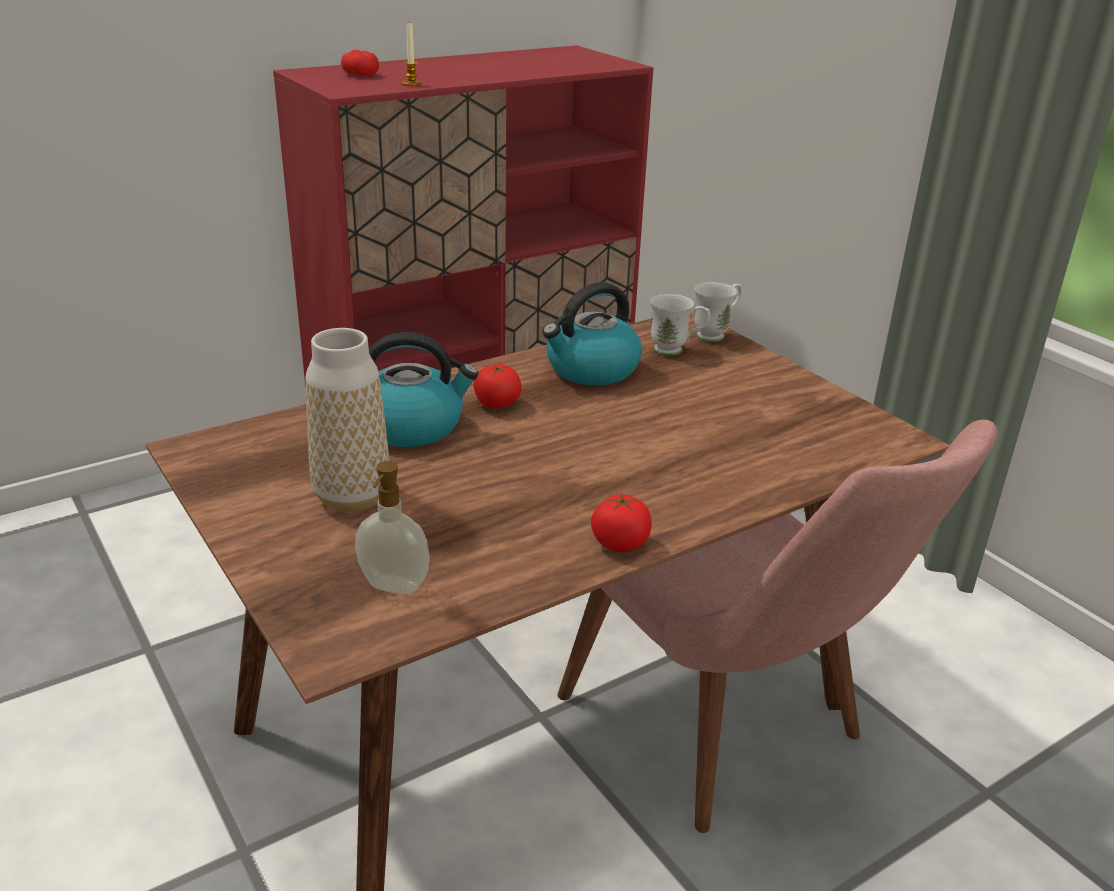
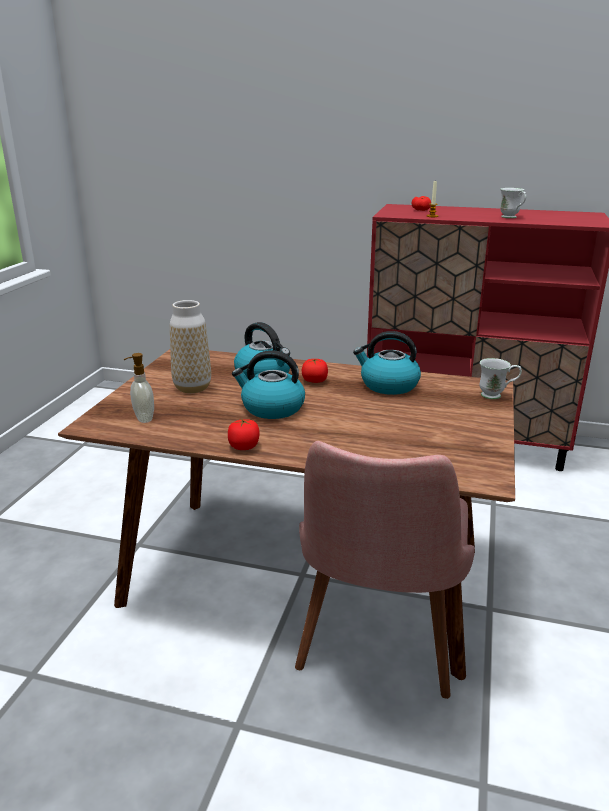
camera: 50 degrees right, 5 degrees down
(531, 470) = (271, 408): none -> kettle
(676, 350) = (453, 394): white mug -> white mug (511, 217)

